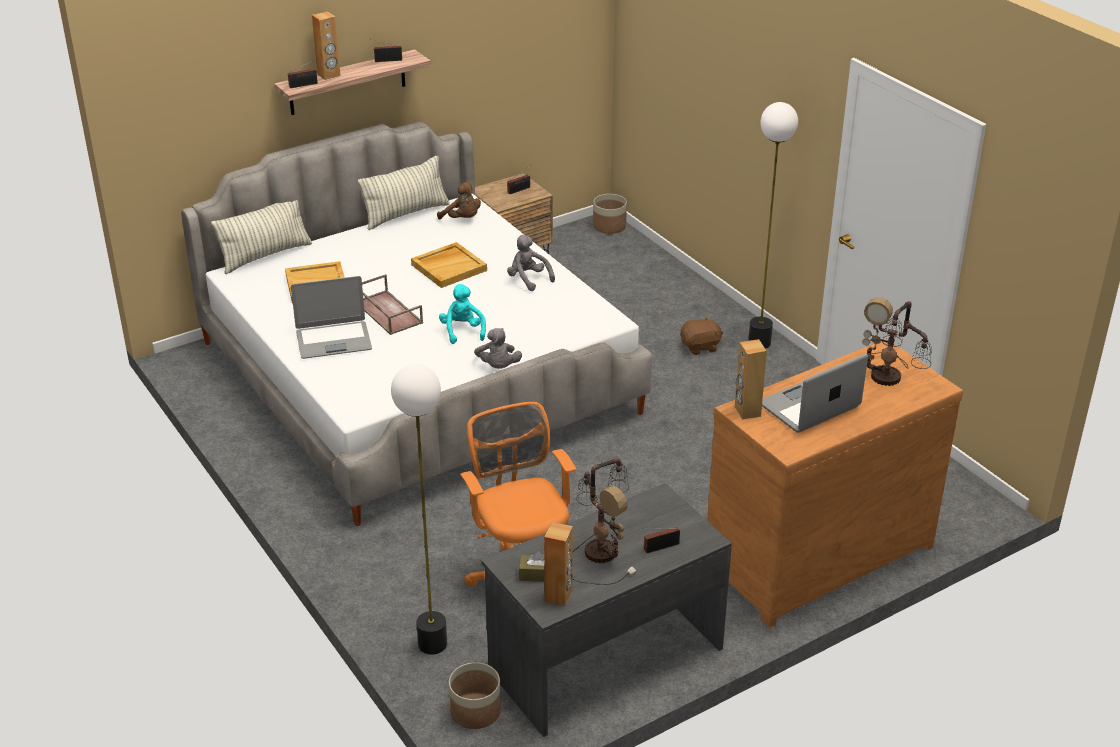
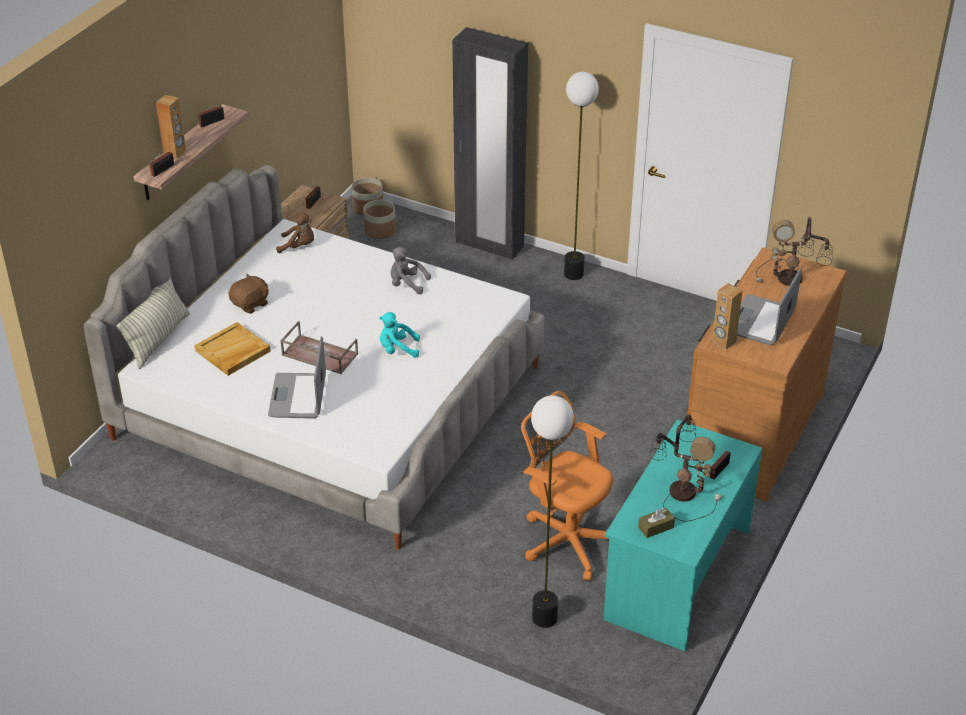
camera: 30 degrees left, 5 degrees up
(333, 340) = (298, 396): laptop -> laptop turned 135 degrees clockwise
(406, 214) = (245, 257): pillow -> none
(449, 267) = (331, 295): beige tray -> none
(462, 331) = (397, 349): turquoise plush toy -> turquoise plush toy turned 45 degrees counterclockwise
(475, 711) = (621, 654): planter -> planter (380, 230)
(498, 367) = (455, 370): grey plush toy -> none
(559, 596) = (684, 537): brown speaker -> none
(605, 658) = (676, 573): grey desk -> turquoise desk
(697, 291) = (489, 245): none -> black wardrobe
(700, 347) = (532, 293): brown plush toy -> brown plush toy (251, 304)

